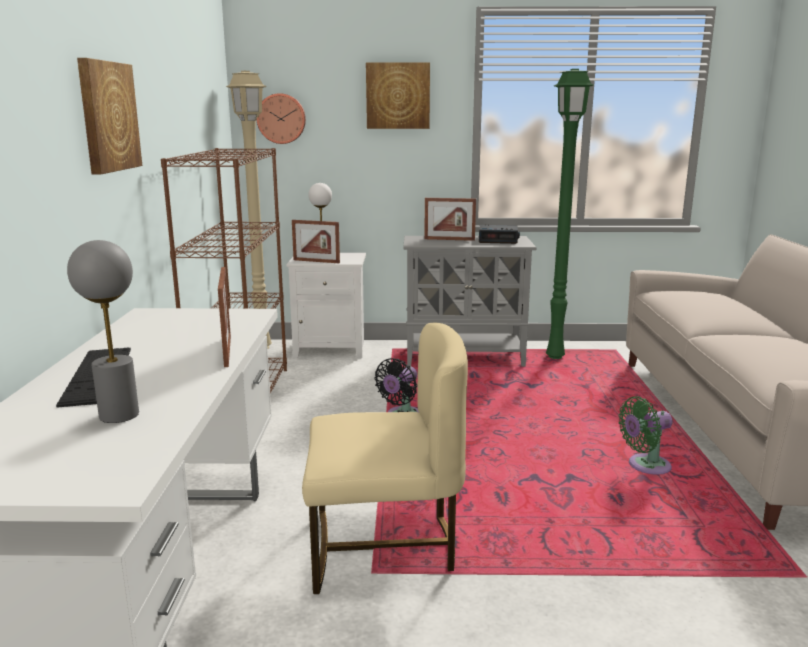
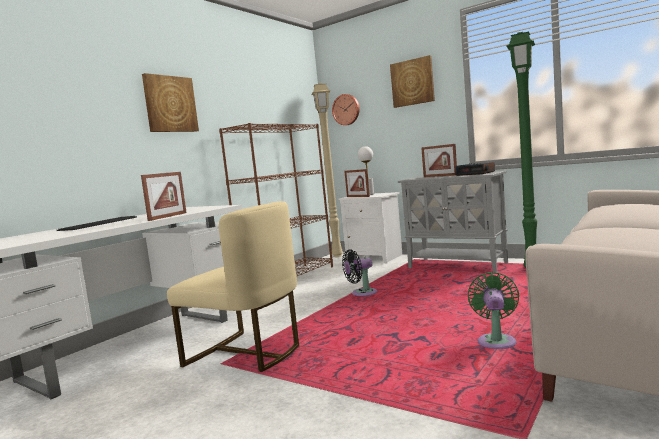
camera: 35 degrees right, 10 degrees down
(118, 415) = (64, 232): grey table lamp -> none
(645, 466) = (496, 341): green fan -> green fan turned 90 degrees clockwise

